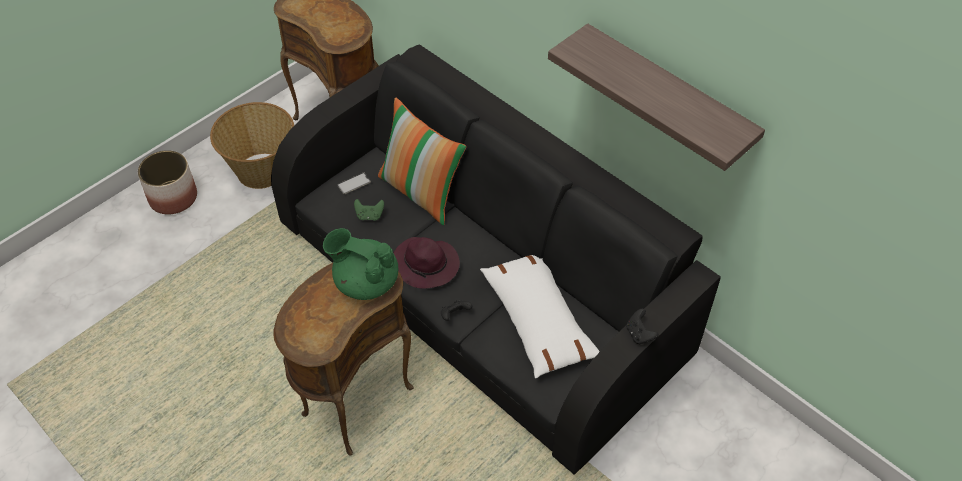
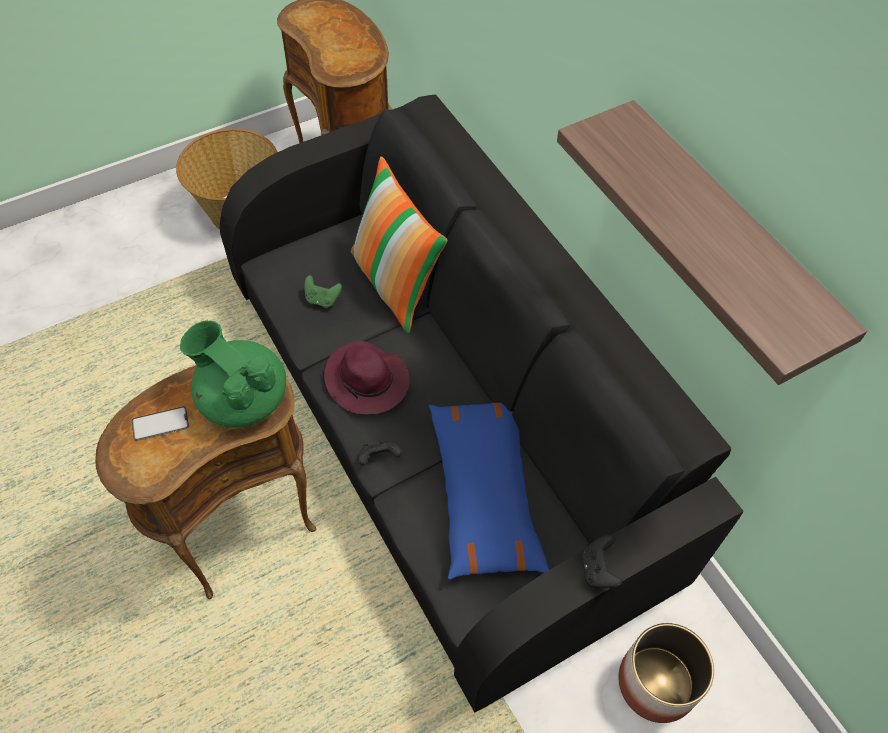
camera: 15 degrees right, 5 degrees up
(174, 197) = (132, 222): planter -> planter (657, 683)
(354, 183) = (319, 254): phone -> phone (160, 424)
(538, 320) = (484, 493): white pillow -> blue pillow

